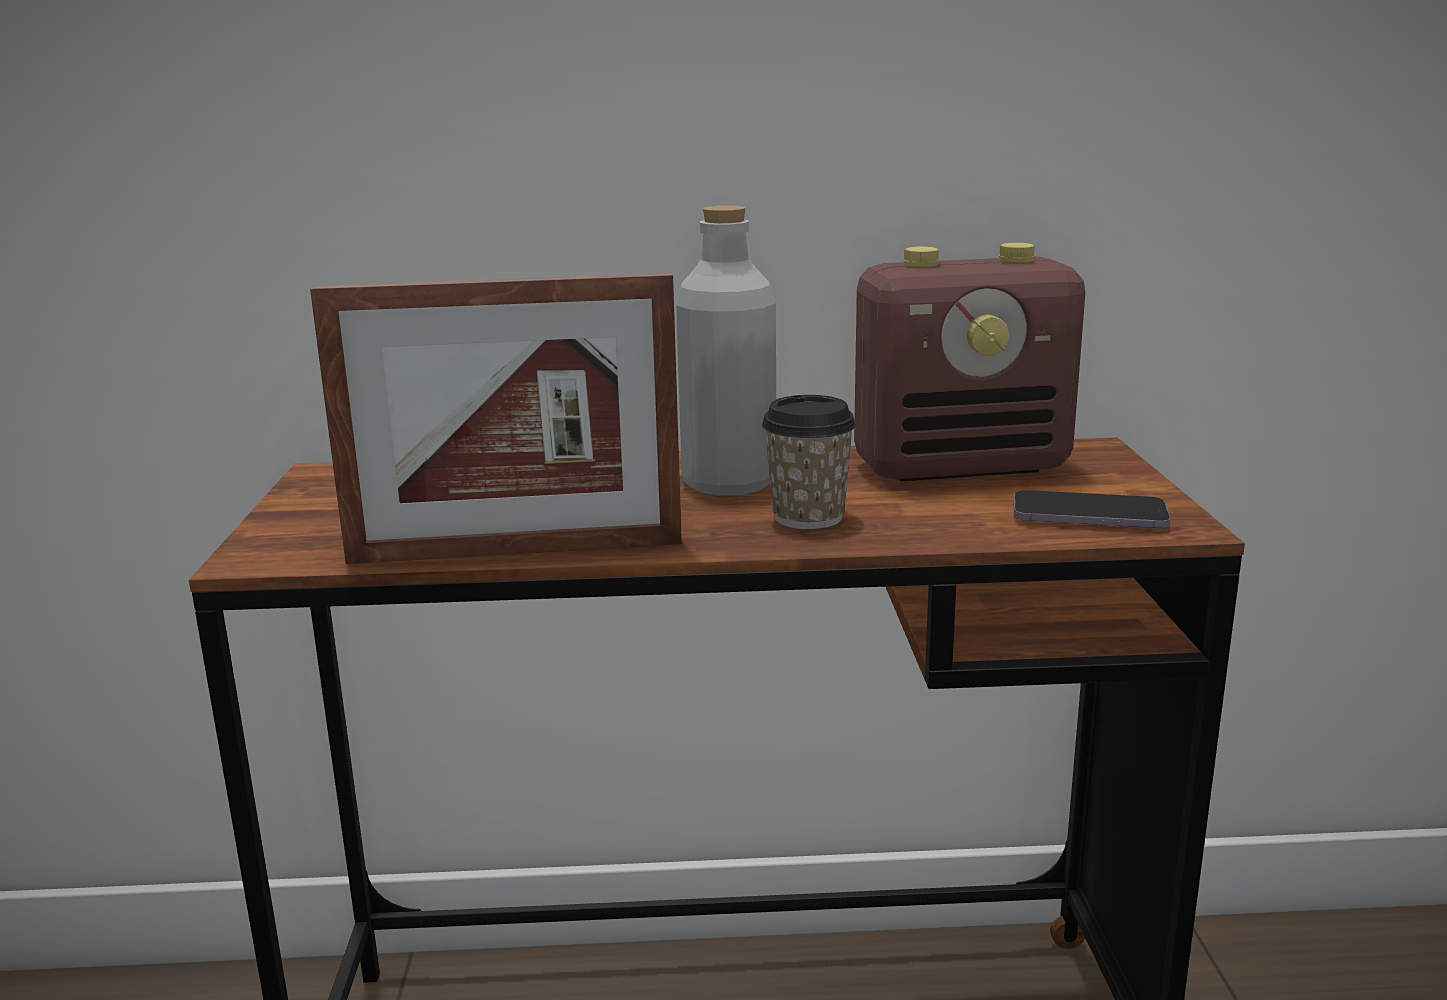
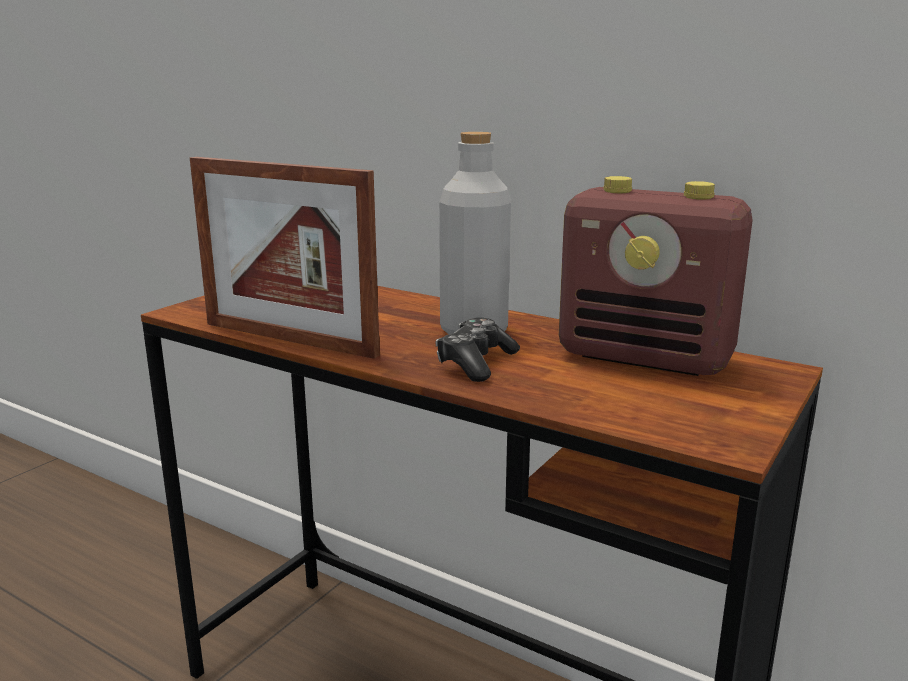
camera: 35 degrees right, 0 degrees up
(808, 517) = (476, 363): cup -> game controller
(1089, 516) = (670, 416): phone -> none

